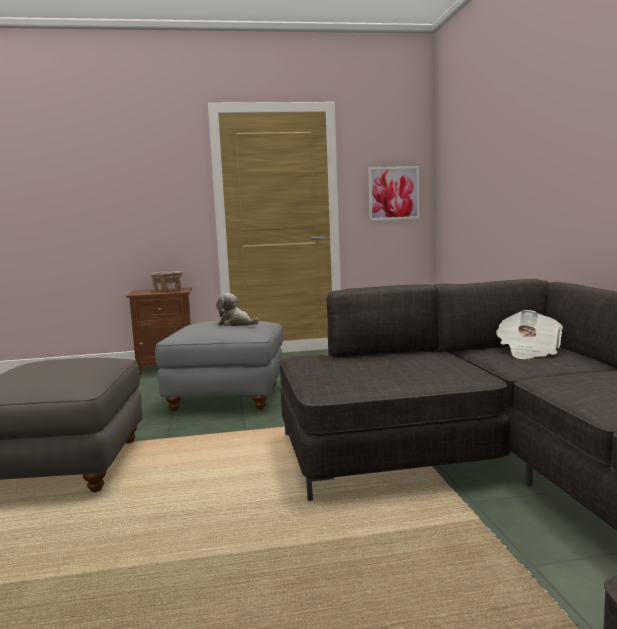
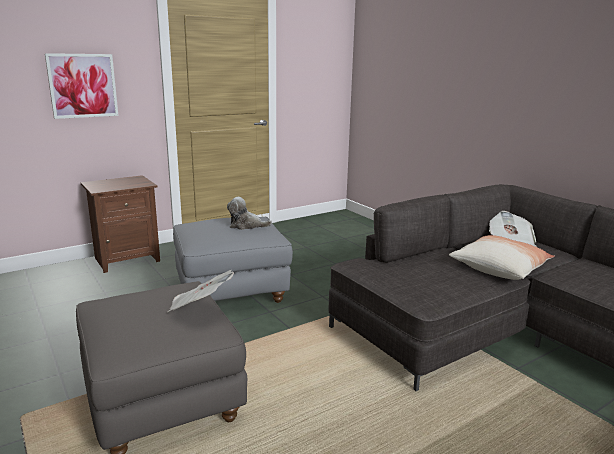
camera: 25 degrees left, 10 degrees up
(87, 368) = (200, 307): none -> newspaper
(168, 290) = (127, 183): beige bowl -> none
(393, 193) = (320, 81): picture -> picture (83, 85)
(474, 370) = (499, 269): none -> pillow

